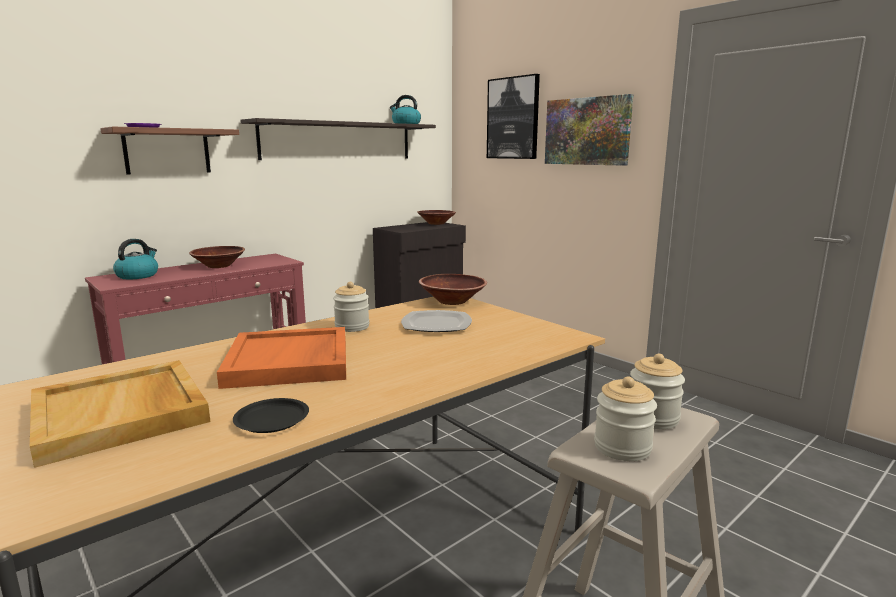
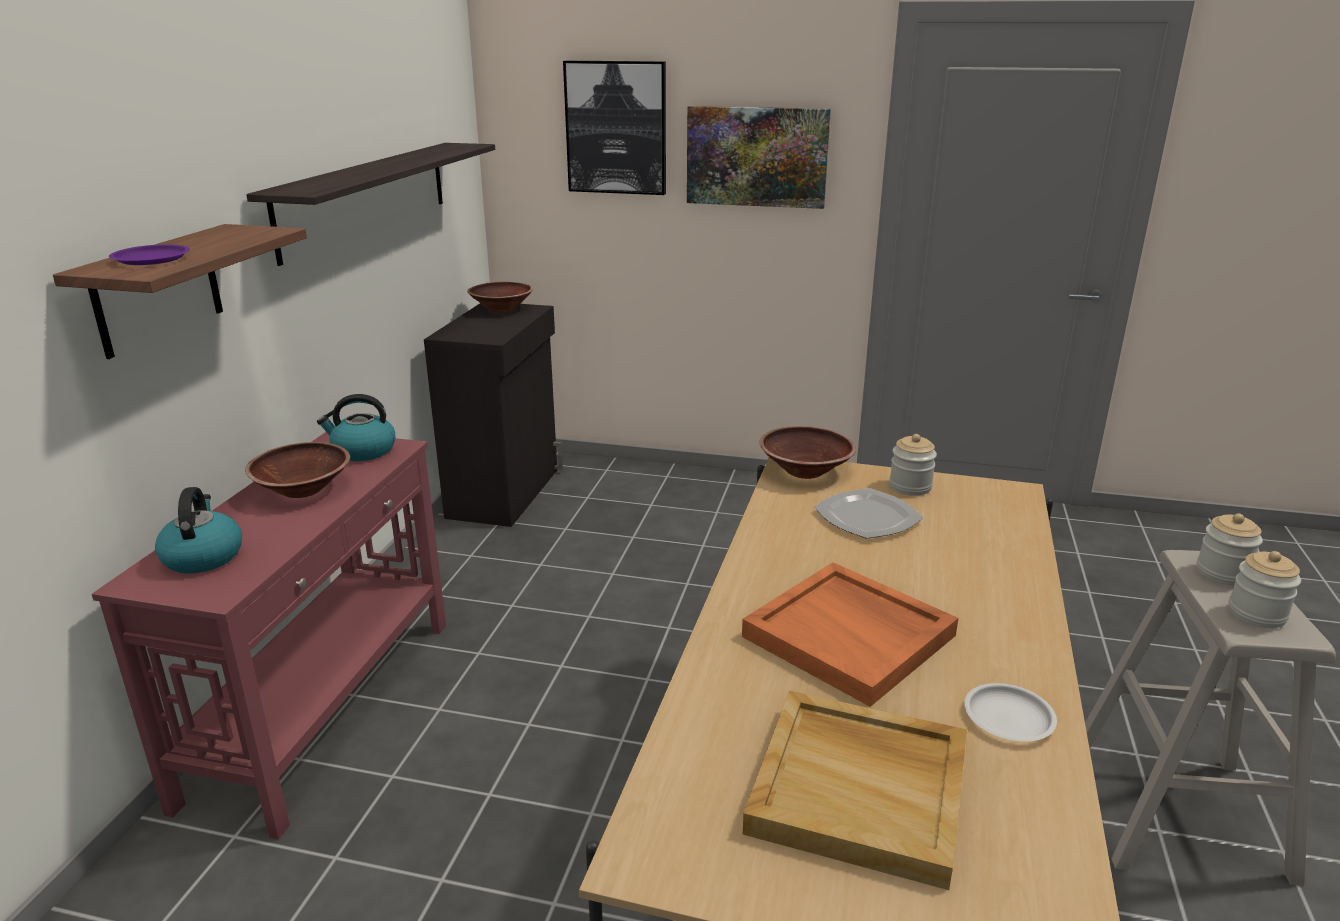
camera: 35 degrees left, 10 degrees up
(272, 420) = (1009, 718): black plate -> white plate
(352, 327) = (792, 554): jar -> jar (910, 487)
(405, 124) = (450, 147): kettle -> kettle (363, 451)

